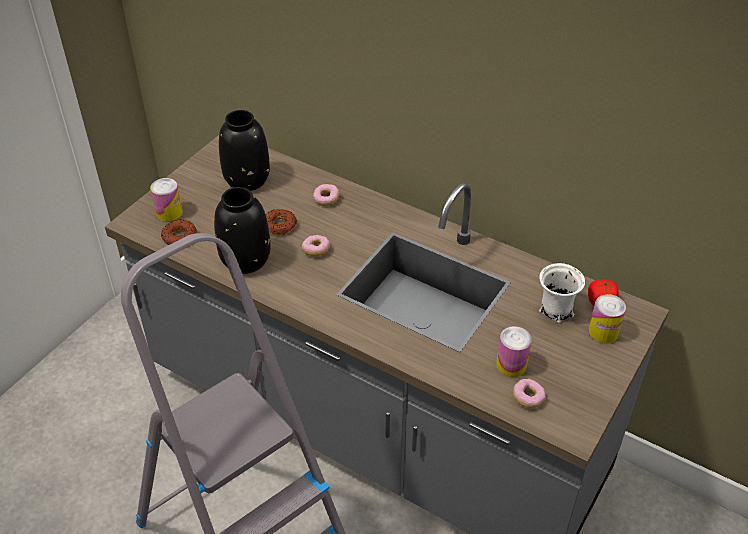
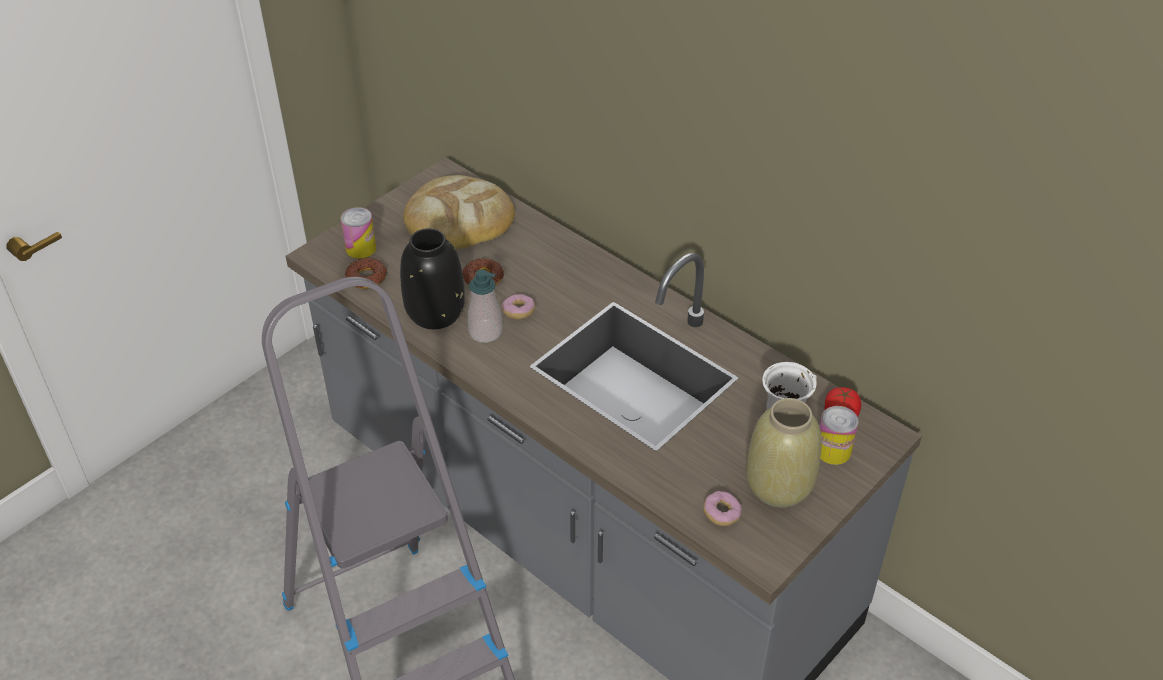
camera: 10 degrees right, 0 degrees up
(247, 179) = (458, 219): black vase -> bread
(292, 270) = (485, 332): none -> soap dispenser
(326, 199) = (545, 253): donut -> none
(511, 364) = (712, 473): can -> none
(569, 368) = (779, 487): none -> beige vase

